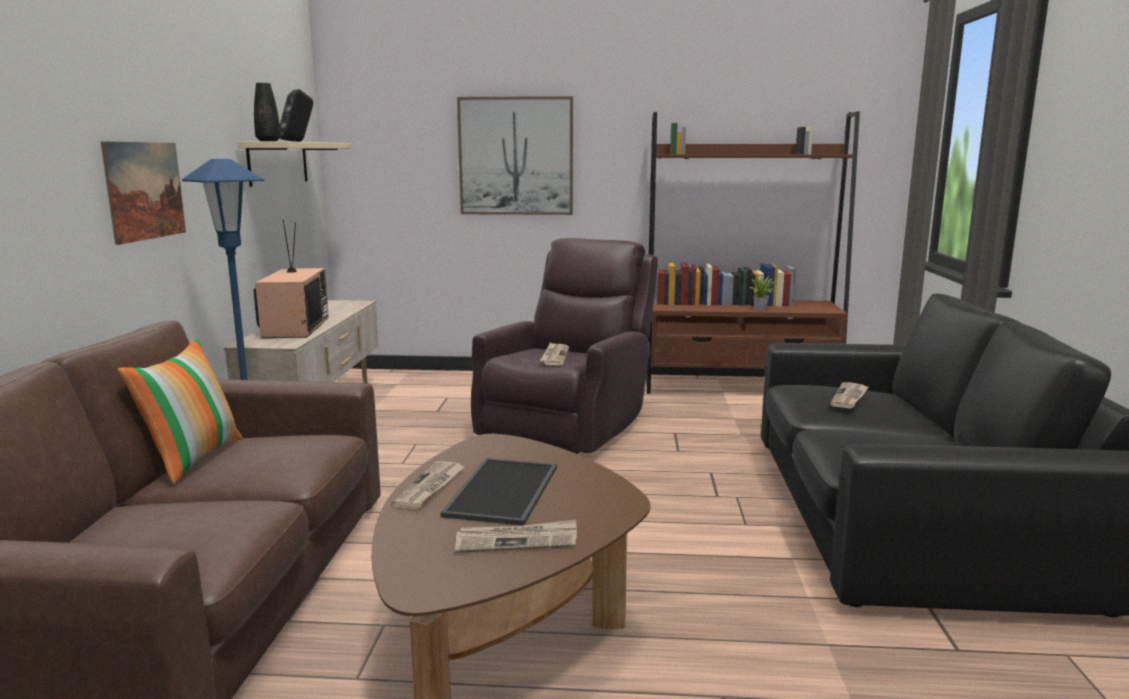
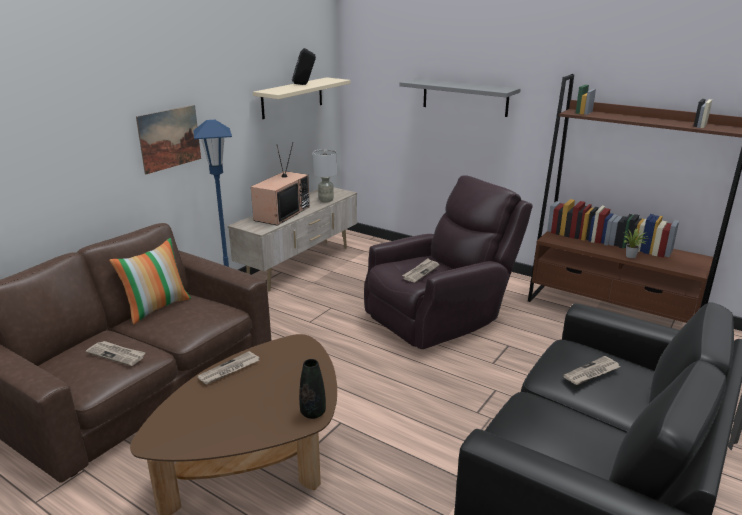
camera: 30 degrees right, 10 degrees up
(268, 141) = (272, 91): black vase -> black vase (313, 413)
(344, 310) = (326, 200): none -> grey table lamp
(504, 491) = (261, 386): tray -> none
(516, 156) = (465, 97): picture -> grey shelf
(517, 540) = (227, 426): newspaper -> newspaper (117, 354)

